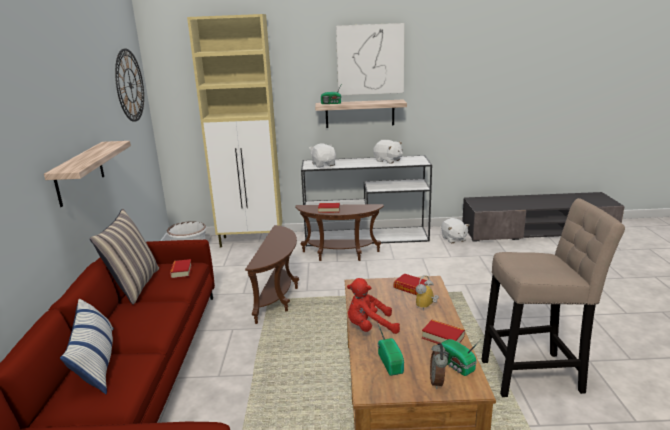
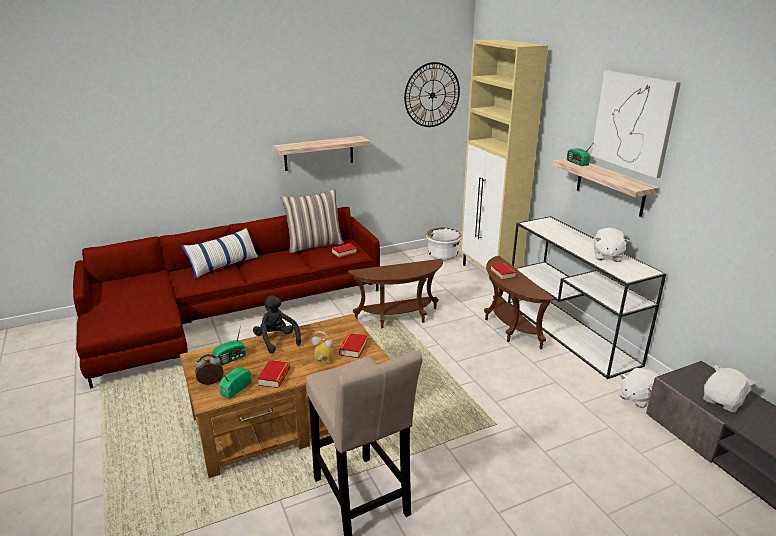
camera: 65 degrees right, 5 degrees up
(324, 164) = (546, 228): white plush toy -> white plush toy (723, 401)
(369, 328) = (277, 340): red plush toy -> black plush toy

